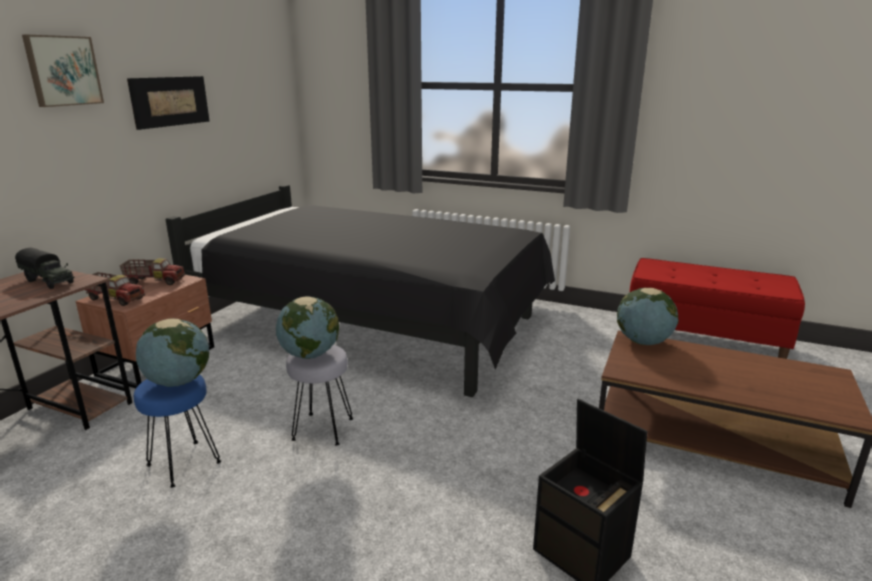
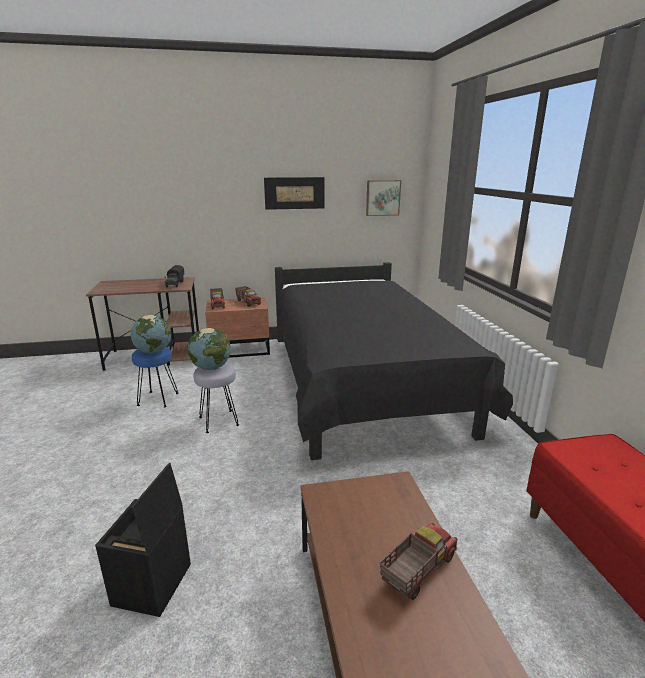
camera: 55 degrees right, 0 degrees up
(62, 71) = (222, 172): picture -> picture (382, 198)
(643, 342) = (399, 492): globe -> none
(731, 364) = (417, 570): none -> toy truck

